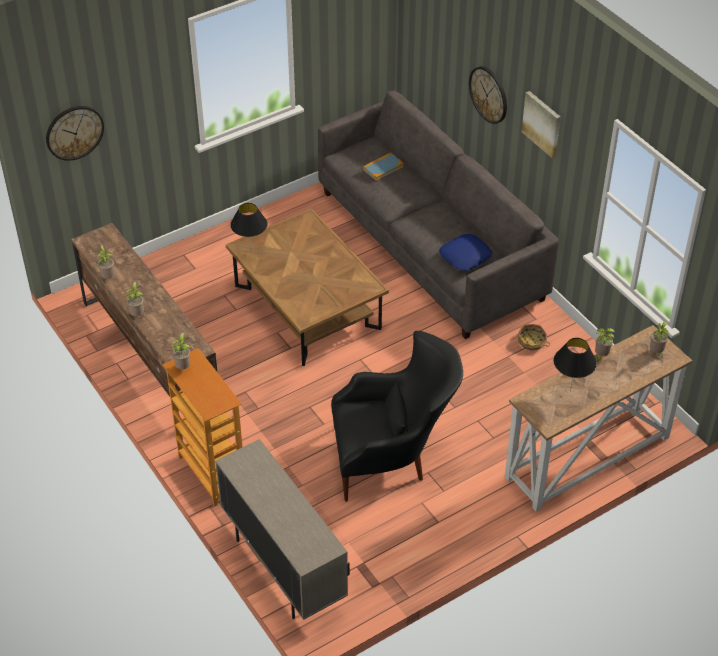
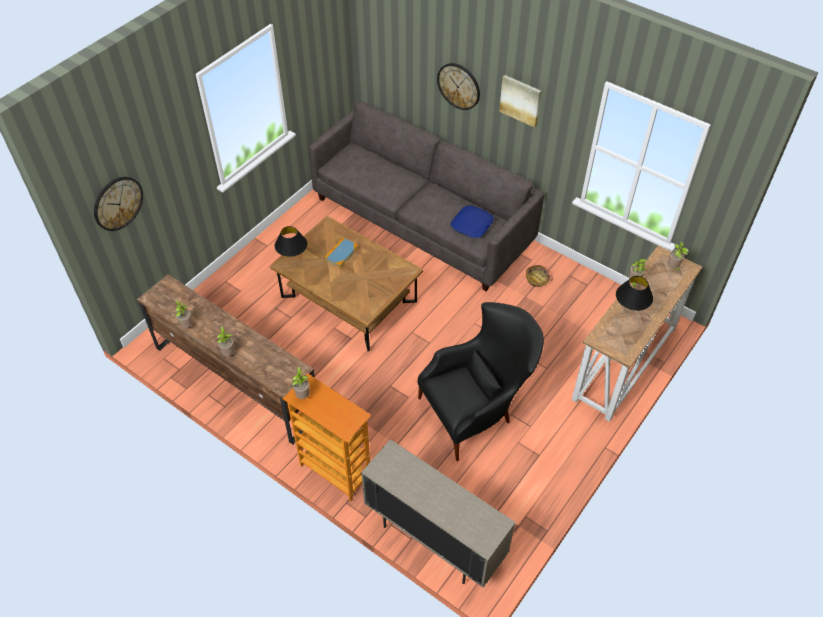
camera: 20 degrees left, 5 degrees up
(383, 168) = (372, 167): book -> book (341, 253)

